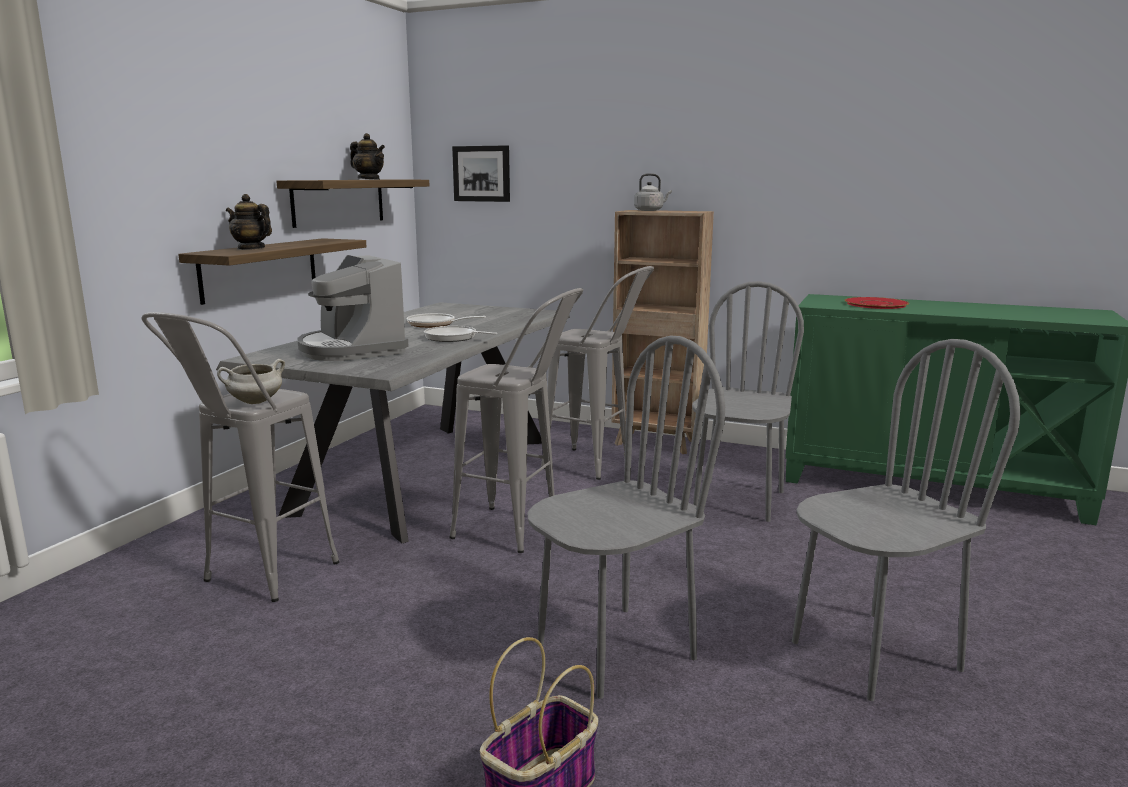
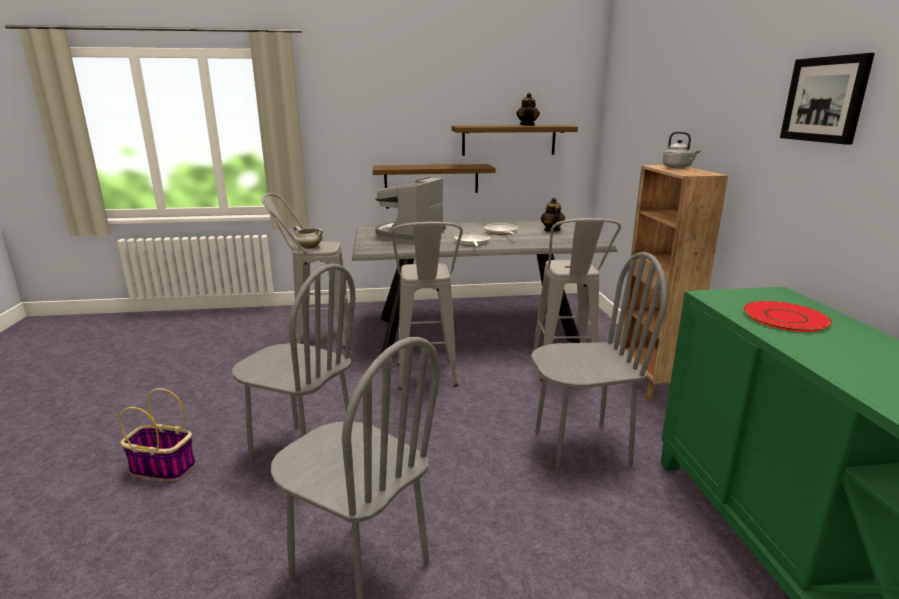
camera: 60 degrees right, 5 degrees up
(251, 248) = (409, 166): teapot -> teapot (551, 230)
(482, 173) = (624, 123): picture -> picture (825, 99)

